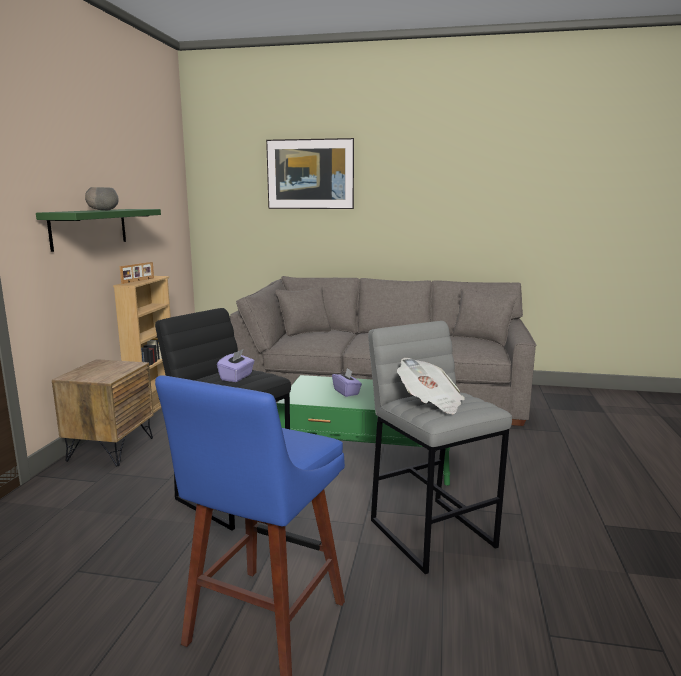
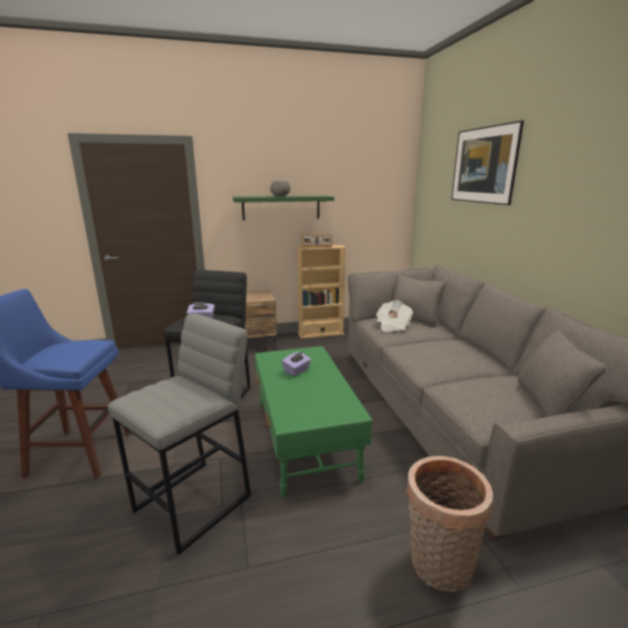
camera: 65 degrees right, 5 degrees up
(430, 403) = (161, 388): newspaper -> newspaper (392, 326)
(539, 447) = (438, 566): none -> basket

